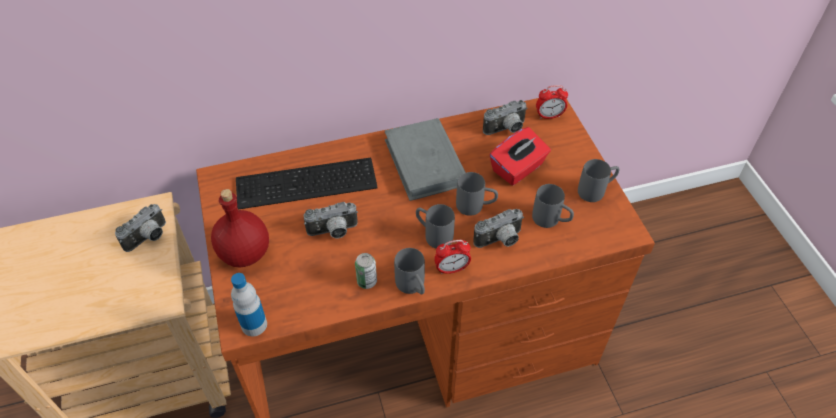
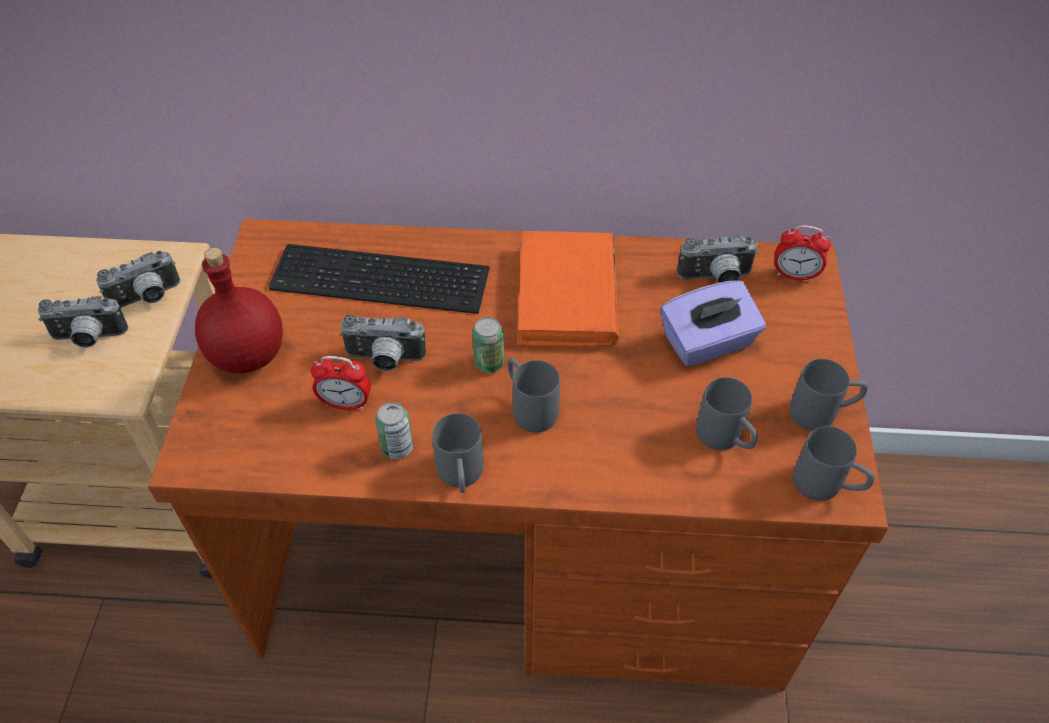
camera: 20 degrees right, 0 degrees up
(254, 325) = (210, 461): bottle -> none
(398, 216) = (489, 363): none -> can
(425, 162) = (567, 295): grey book -> orange book
(451, 269) = (532, 468): alarm clock -> alarm clock (346, 403)
(475, 206) = (614, 383): grey mug -> grey mug (827, 486)
(500, 241) = (628, 447): camera -> camera (88, 339)
(518, 168) = (707, 343): red tissue box -> purple tissue box

